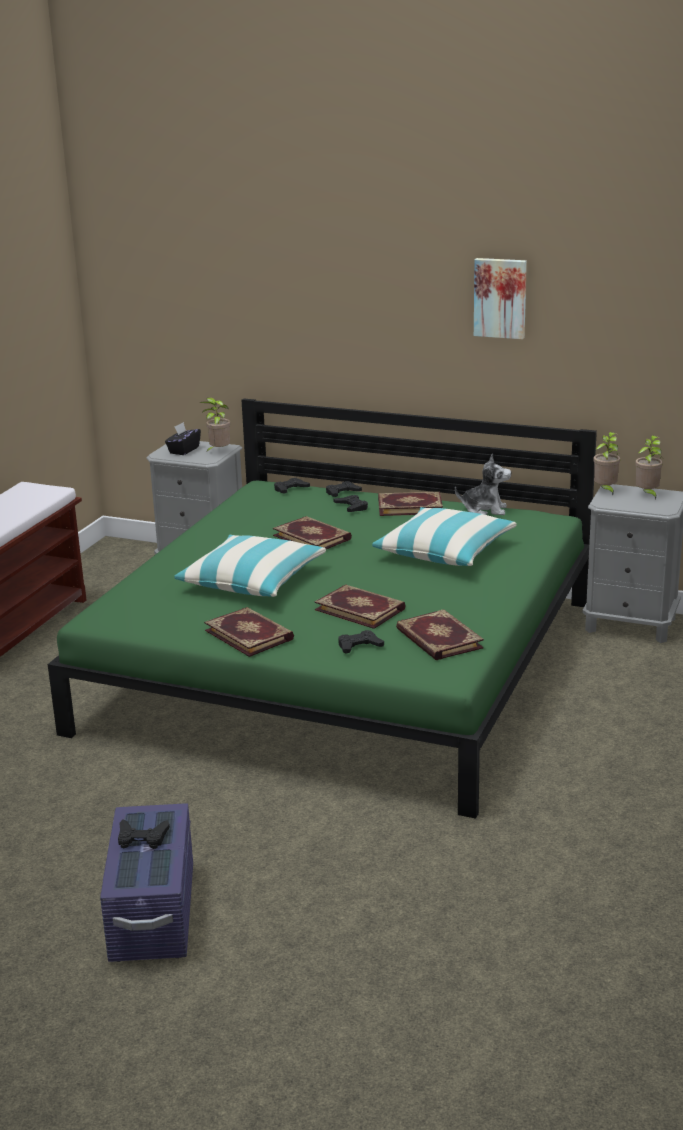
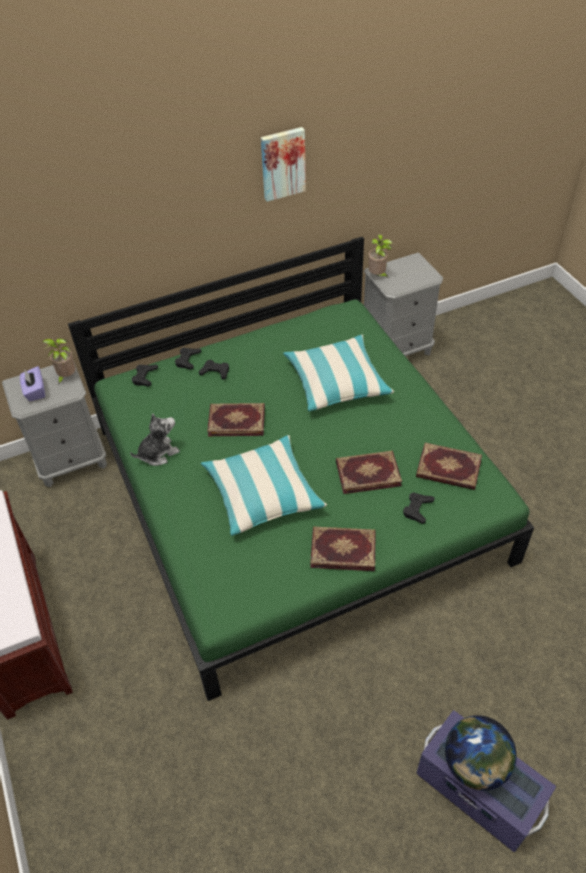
camera: 45 degrees left, 25 degrees up
(142, 838) = (475, 764): black game controller -> globe
(183, 450) = (35, 391): black tissue box -> purple tissue box
(410, 506) = (251, 348): book -> none
(484, 510) = (300, 324): plush toy -> plush toy (158, 453)
(647, 495) = (404, 267): potted plant -> none

